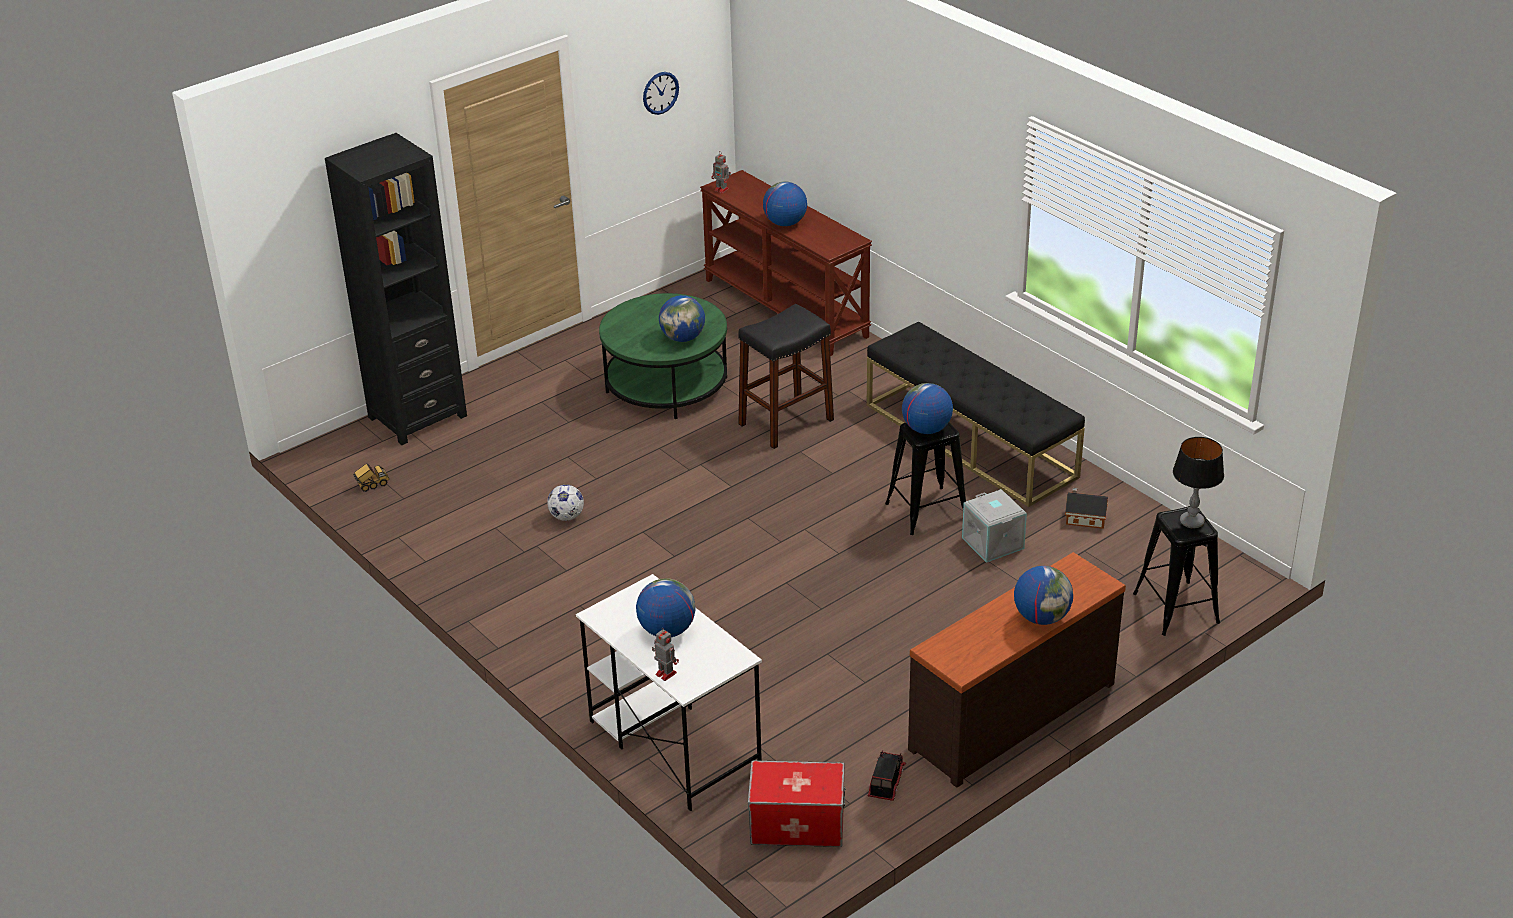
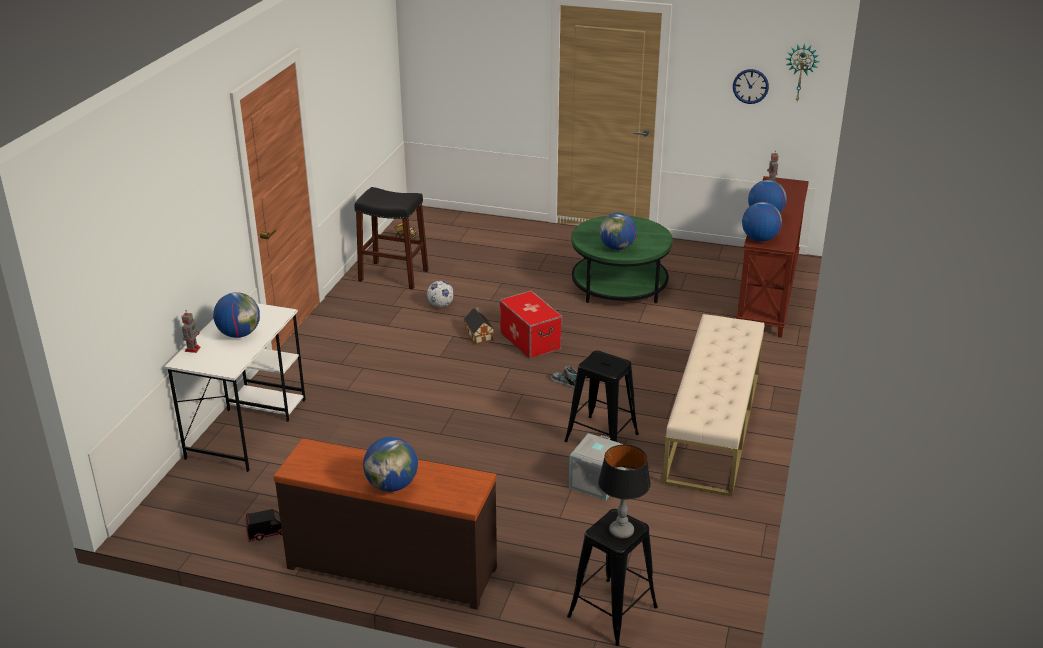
camera: 55 degrees right, 5 degrees down
(417, 416) = (485, 225): black bookcase -> none
(705, 54) = (801, 72): none -> wall clock
(786, 422) = (635, 342): black stool -> black stool (393, 275)
(797, 825) = (197, 508): storage box -> storage box (530, 340)
(812, 494) = (565, 382): none -> shoe
(926, 429) = (602, 362): globe -> globe (759, 239)
(970, 440) = (713, 426): black bench -> beige bench
(1083, 518) = (679, 517): toy house -> toy house (479, 334)

